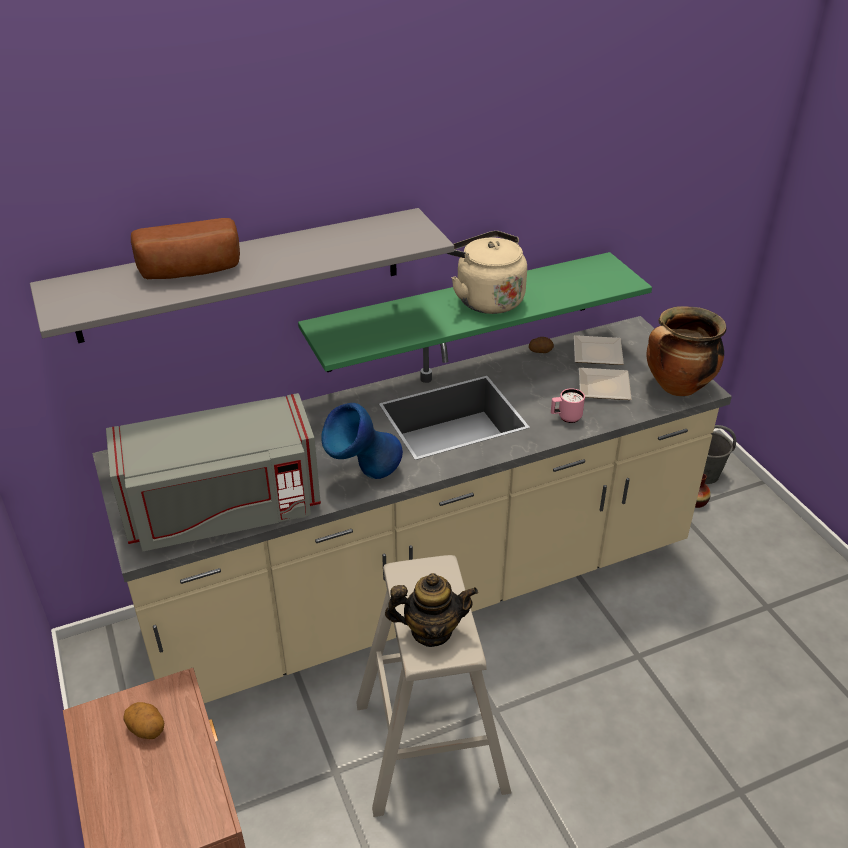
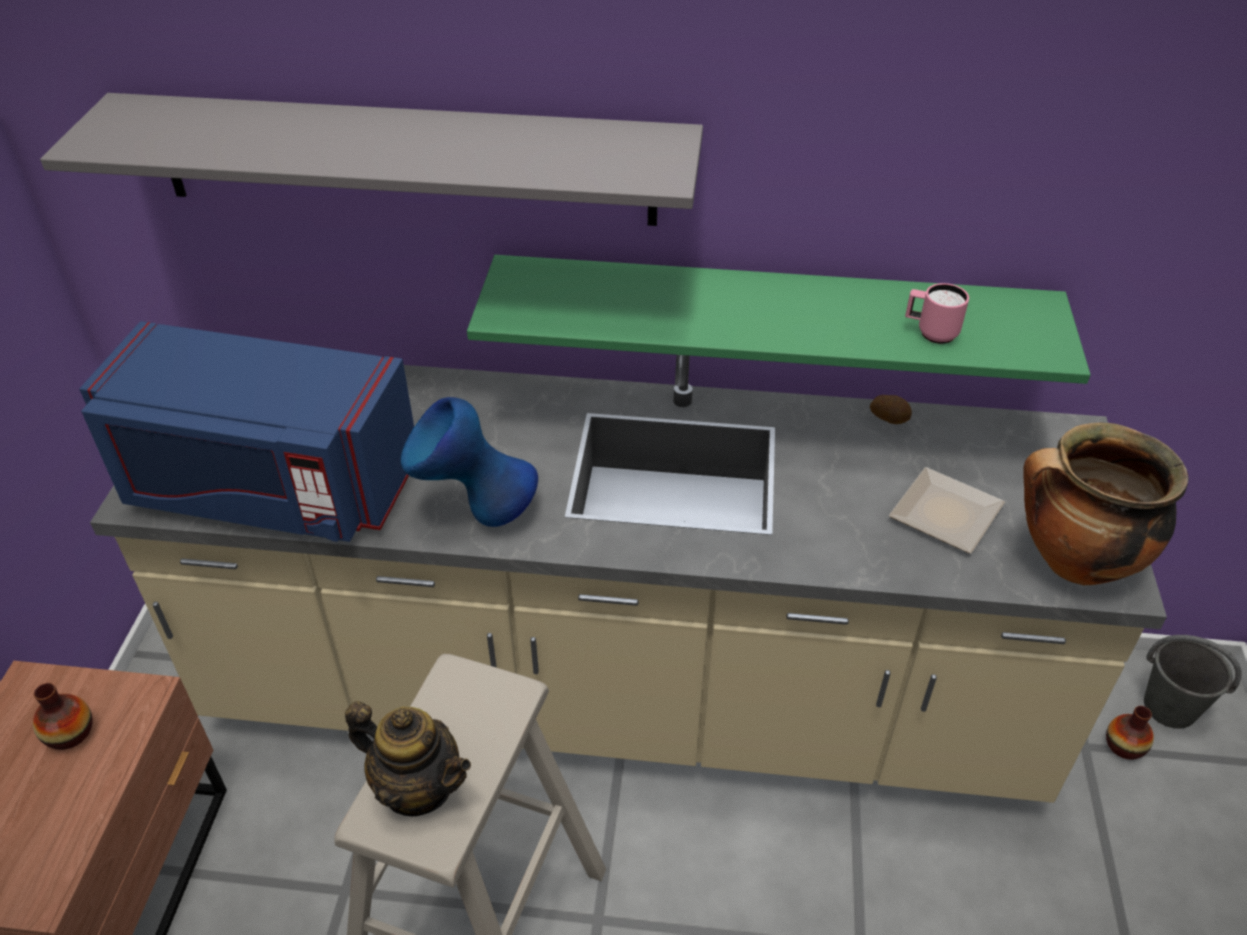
camera: 30 degrees right, 5 degrees up
(147, 729) = (70, 733): potato -> vase
(191, 272) = (294, 132): bread -> none
(223, 509) = (269, 486): grey microwave -> blue microwave
(486, 299) = (788, 307): beige kettle -> none
(565, 418) = (841, 541): pink mug -> pink mug (930, 333)
(599, 352) = (984, 453): plate -> none

